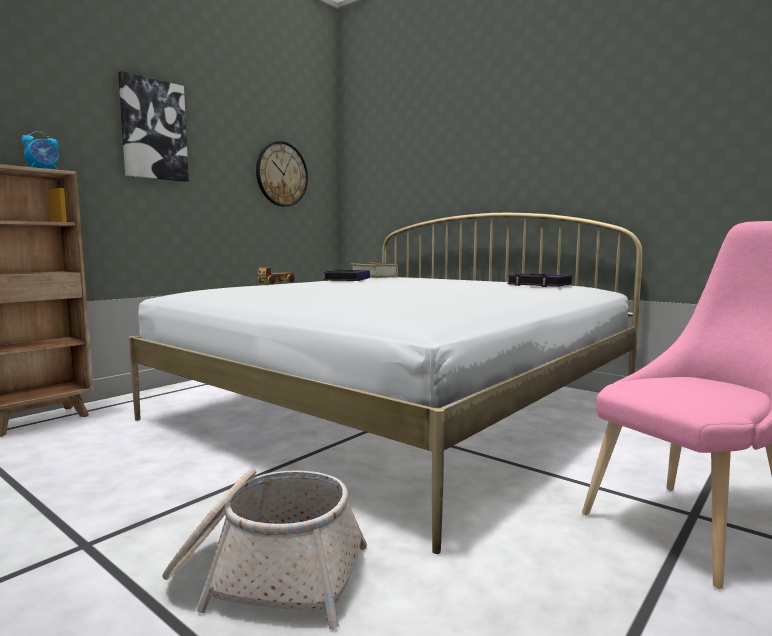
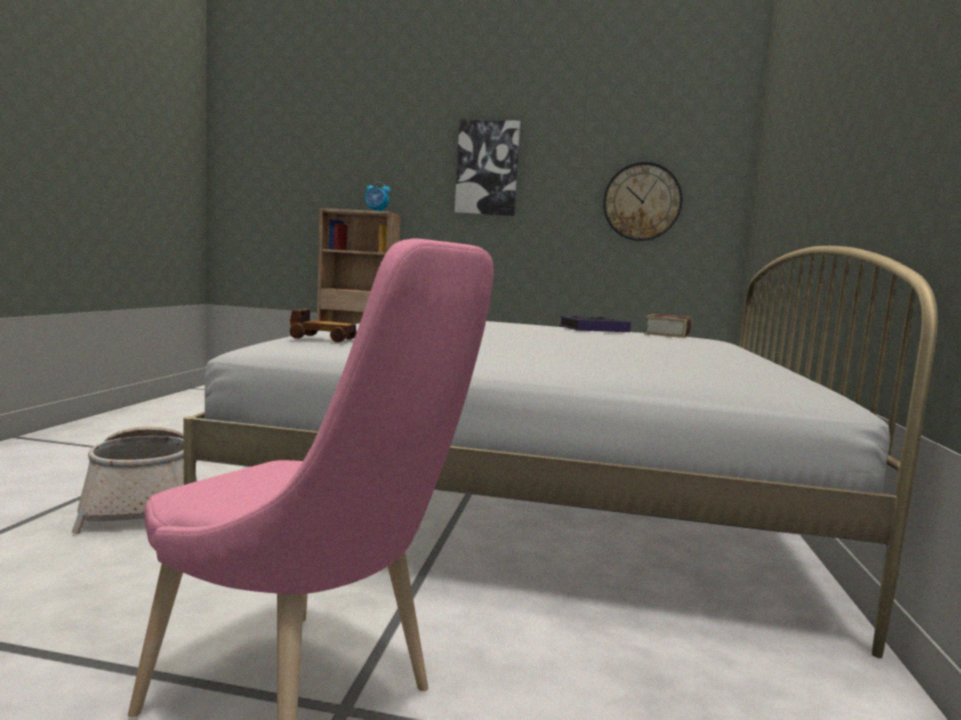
camera: 60 degrees right, 0 degrees up
(275, 282) = (515, 321): toy car -> toy car (322, 339)
(539, 285) = (706, 365): book -> none

